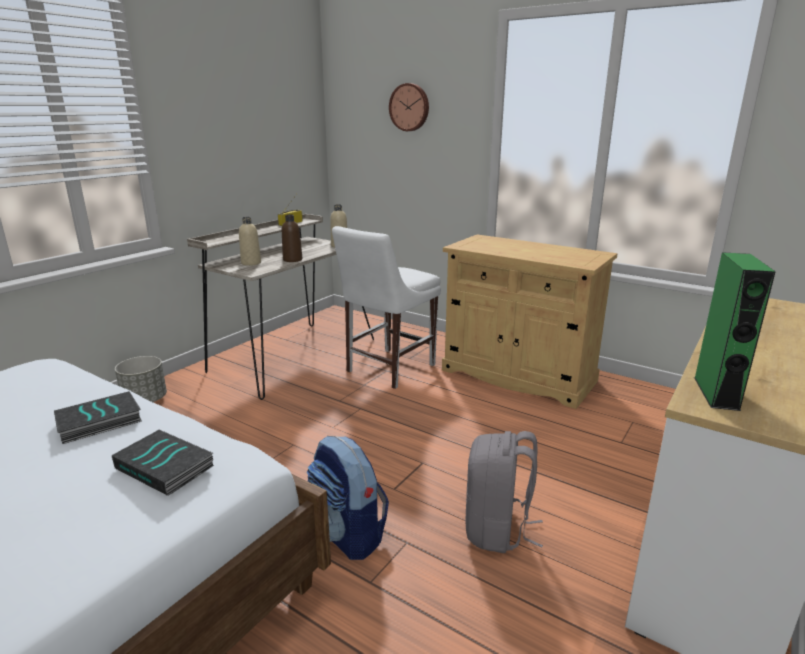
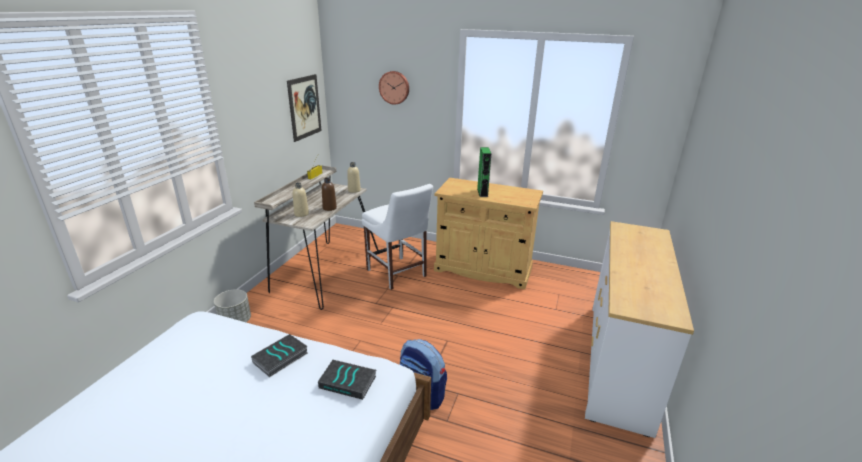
camera: 15 degrees left, 5 degrees up
(290, 135) = (304, 107): none -> picture
(387, 369) = (397, 274): white chair -> white chair turned 60 degrees counterclockwise
(497, 530) = (505, 376): grey backpack -> none
(716, 393) = (628, 299): green speaker -> green speaker (482, 192)

